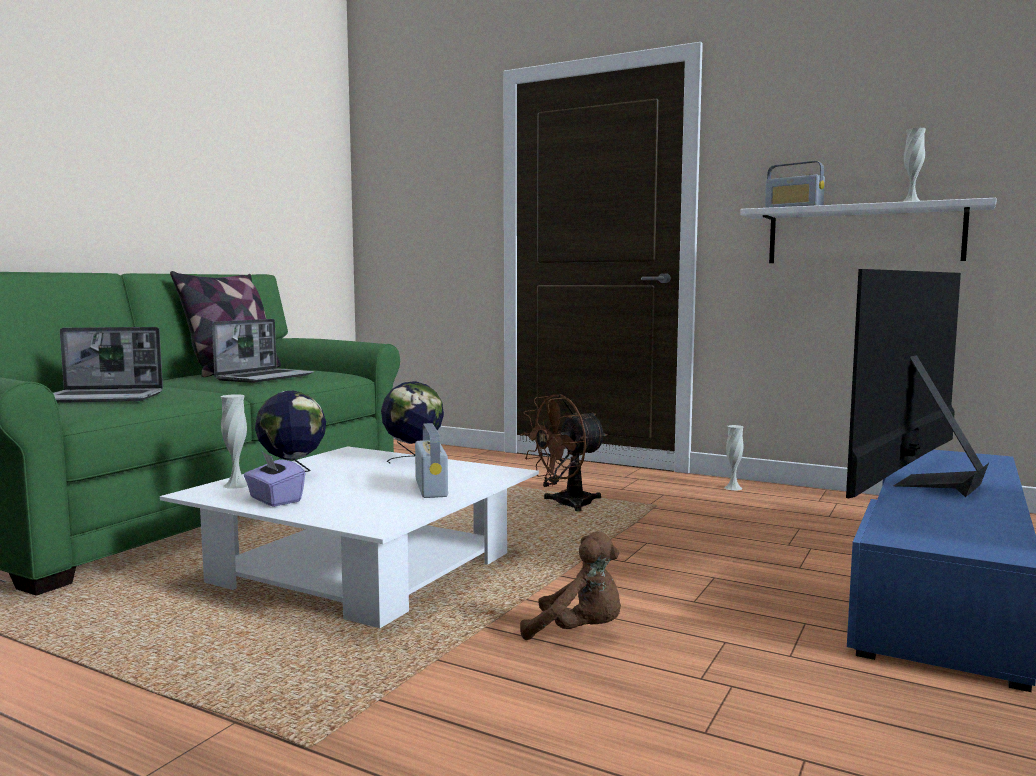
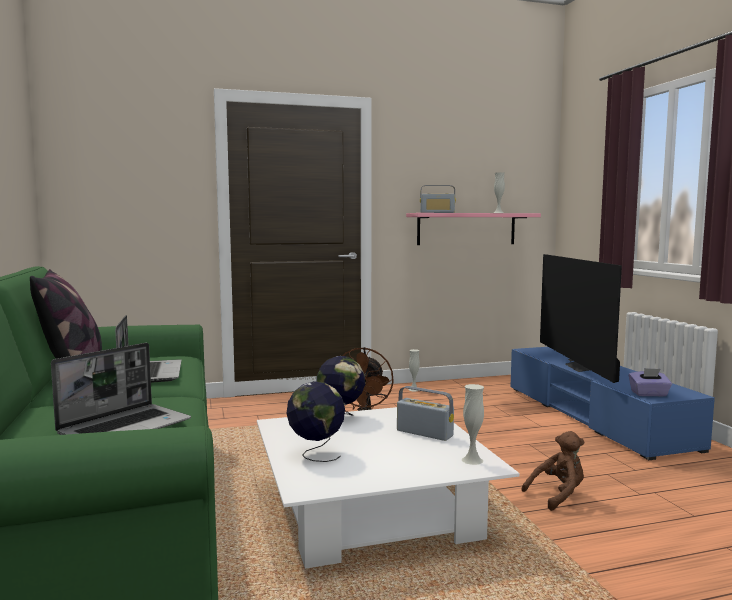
camera: 45 degrees left, 0 degrees up
(236, 485) = (305, 474): white vase -> white vase (472, 460)
(274, 500) = (374, 474): purple tissue box -> purple tissue box (649, 394)
(863, 235) = (466, 229): white shelf -> pink shelf

